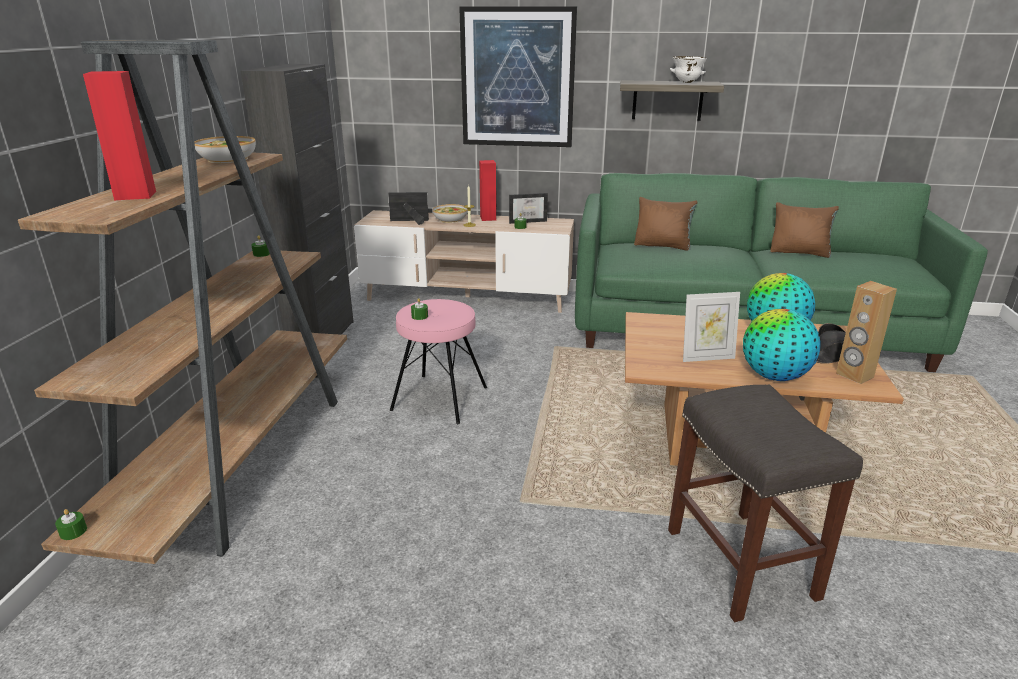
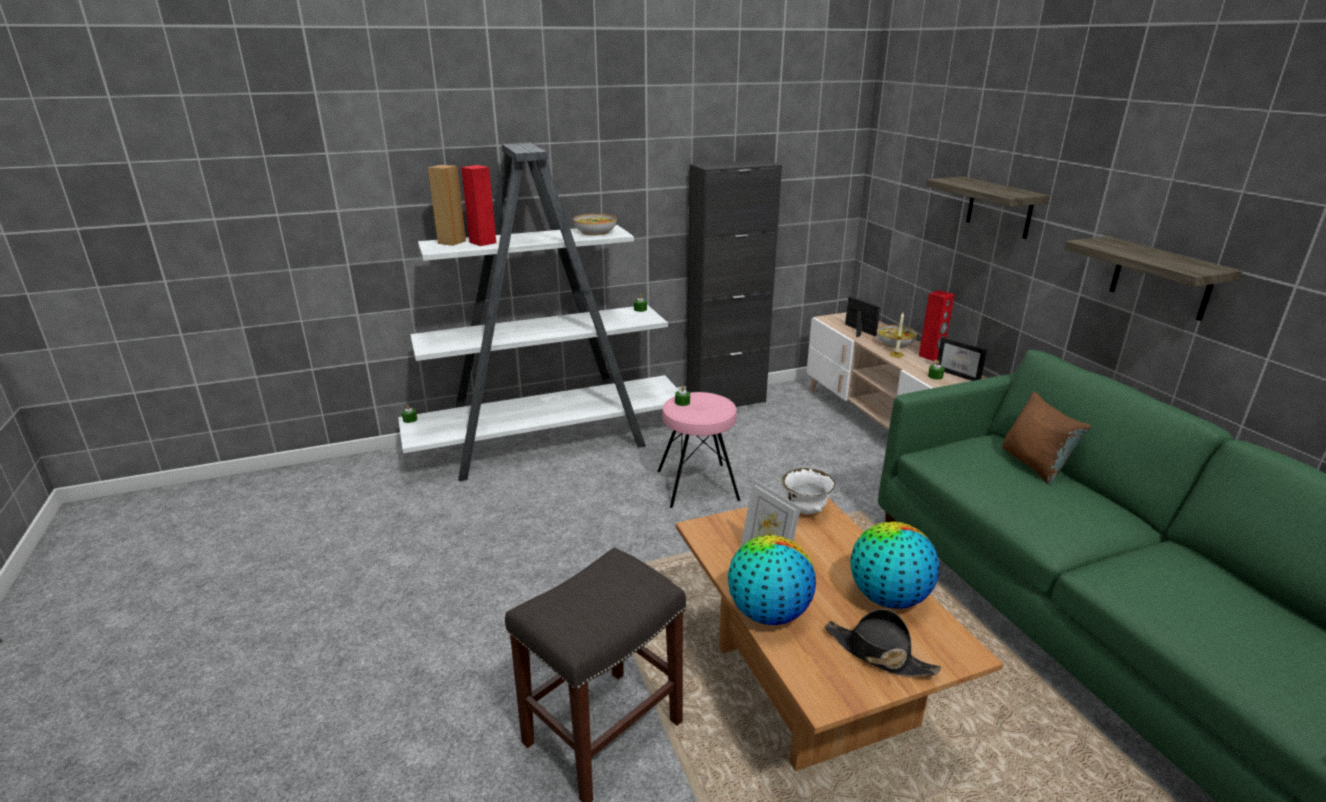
camera: 60 degrees right, 0 degrees up
(240, 459) = (550, 443): brown bookcase -> white bookcase
(517, 78) = (999, 207): picture -> shelf
(686, 82) = (1168, 259): white bowl -> white bowl (805, 510)
(799, 252) = (1211, 574): brown pillow -> none
(854, 375) = (837, 677): brown speaker -> brown speaker (451, 242)

